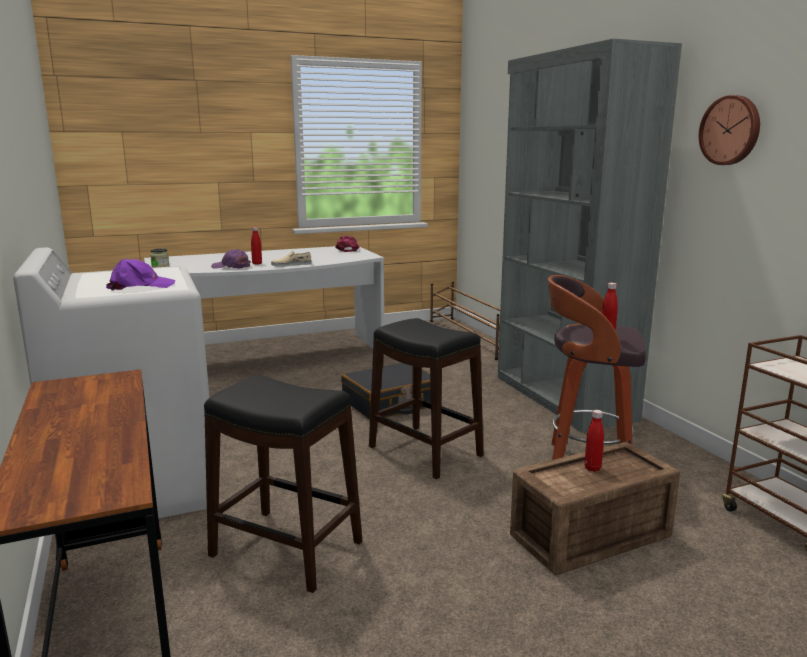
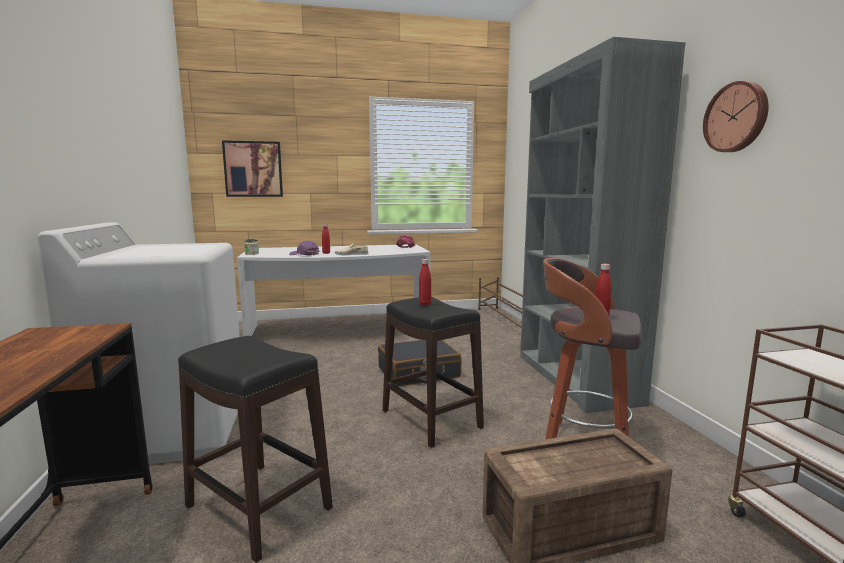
camera: 10 degrees right, 5 degrees down
(140, 286) = (164, 252): purple cap -> none
(142, 152) = (253, 169): none -> picture
(592, 468) = (572, 455): red bottle -> red bottle (425, 304)

